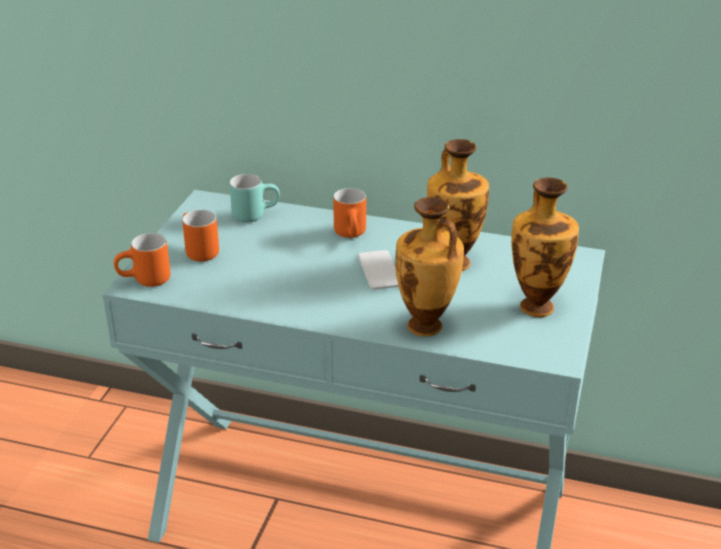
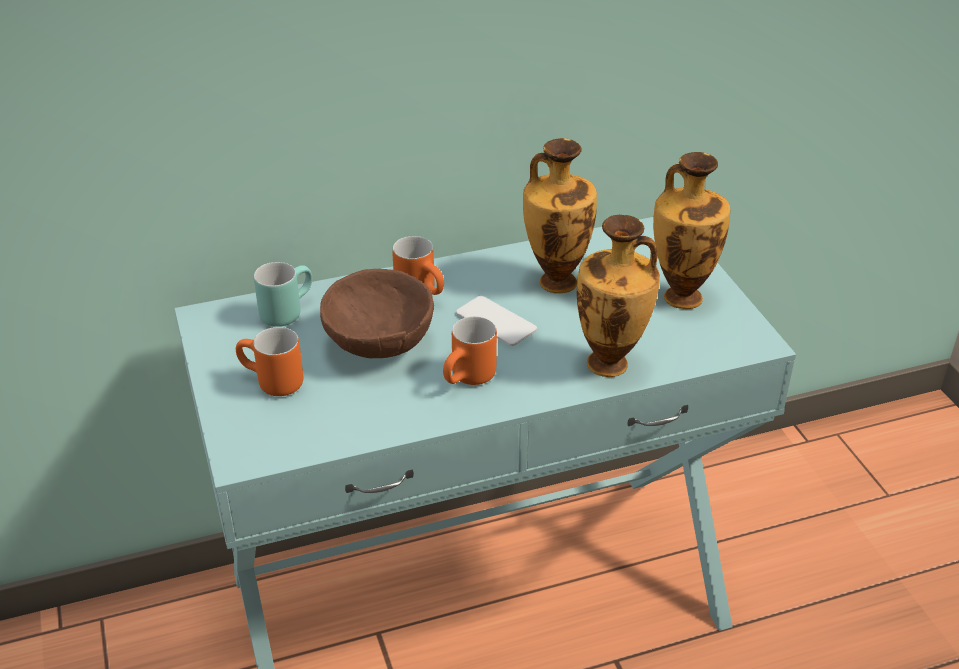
camera: 35 degrees left, 5 degrees up
(145, 282) = (252, 448): orange mug -> orange mug (470, 380)
(287, 256) = (380, 345): none -> brown bowl

